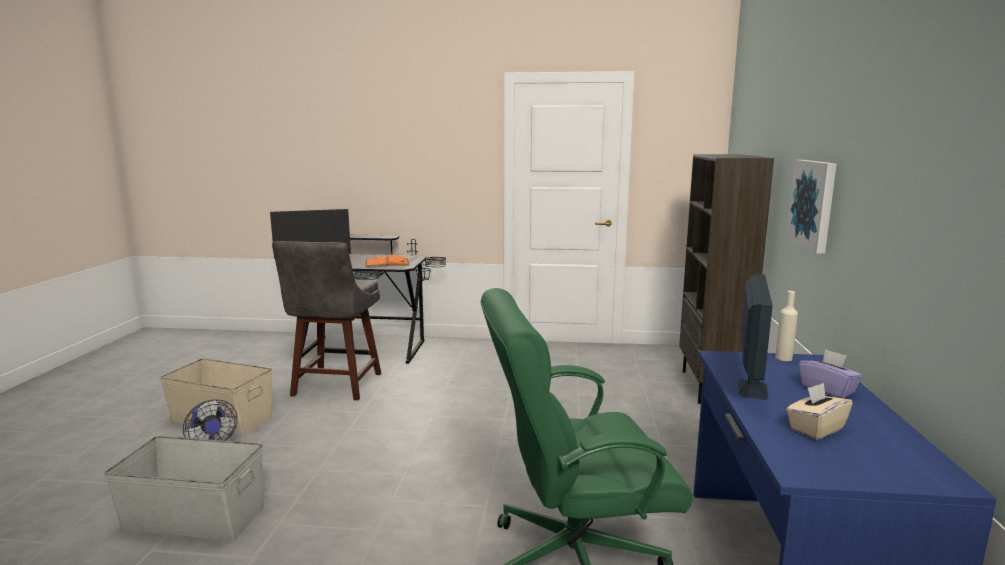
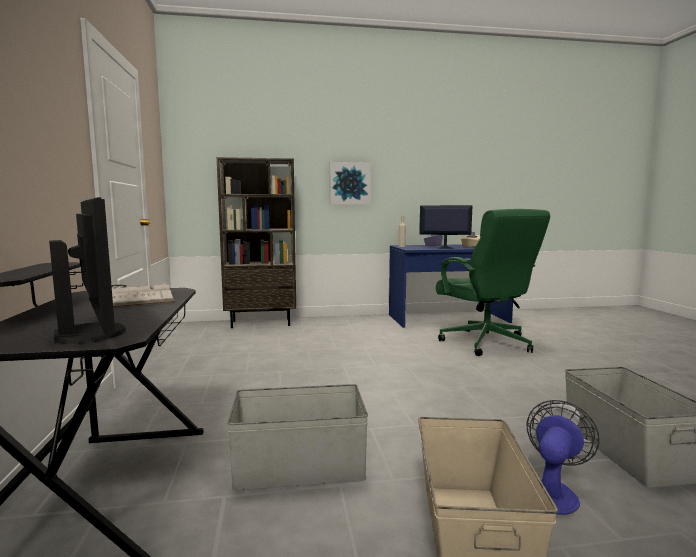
camera: 105 degrees left, 5 degrees down
(335, 386) = (300, 468): grey stool -> grey storage box
(387, 263) = (139, 297): orange book -> white book

